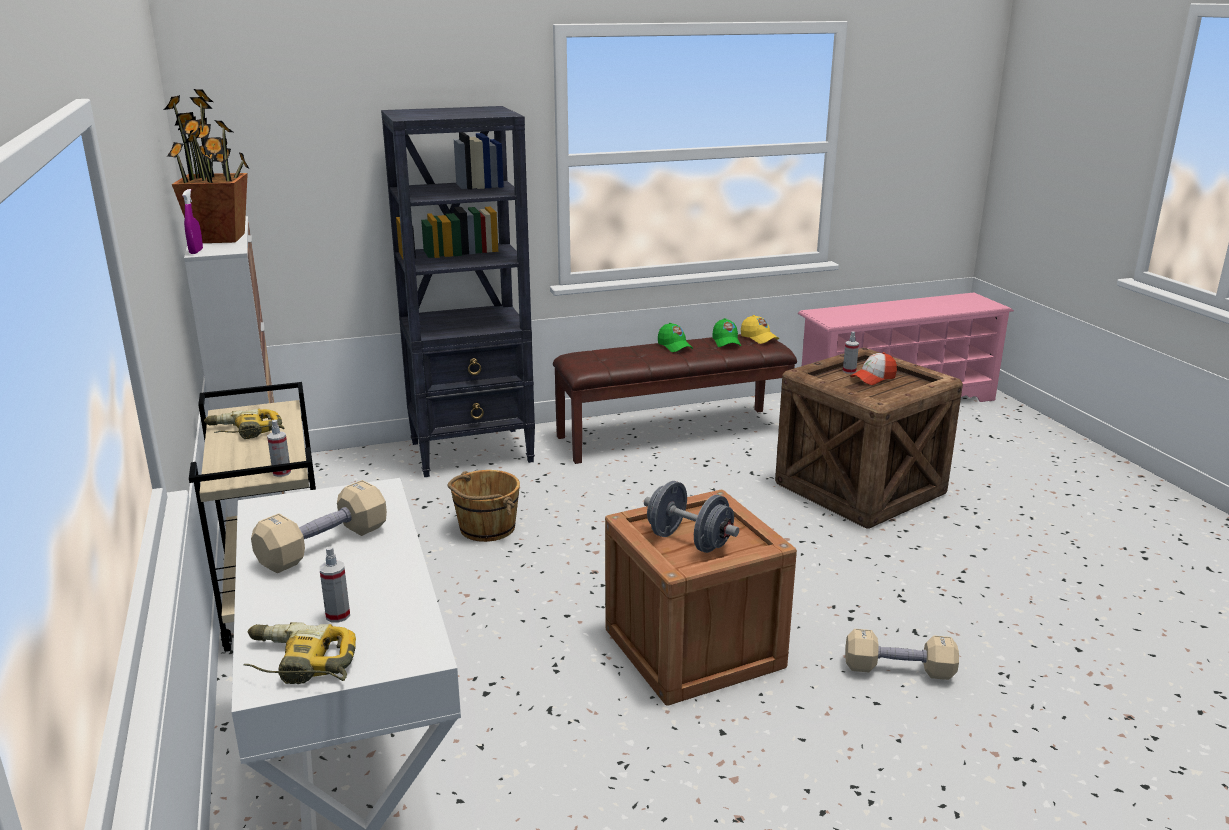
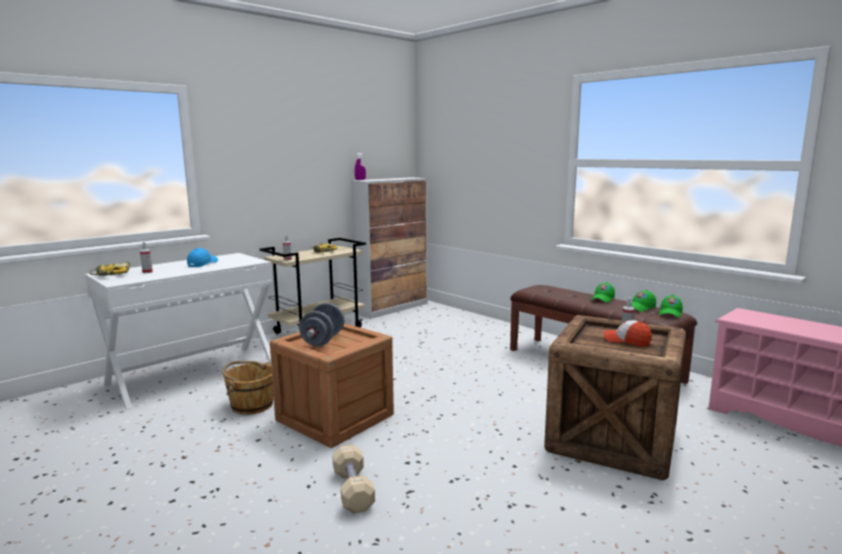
camera: 65 degrees right, 10 degrees down
(220, 238) = (384, 179): potted plant -> none
(324, 546) = (202, 264): beige dumbbell -> blue cap
(473, 452) = (488, 328): black bookcase -> none
(486, 528) = (413, 348): brown bucket -> brown bucket (251, 405)
(759, 338) = (670, 314): yellow cap -> green cap

